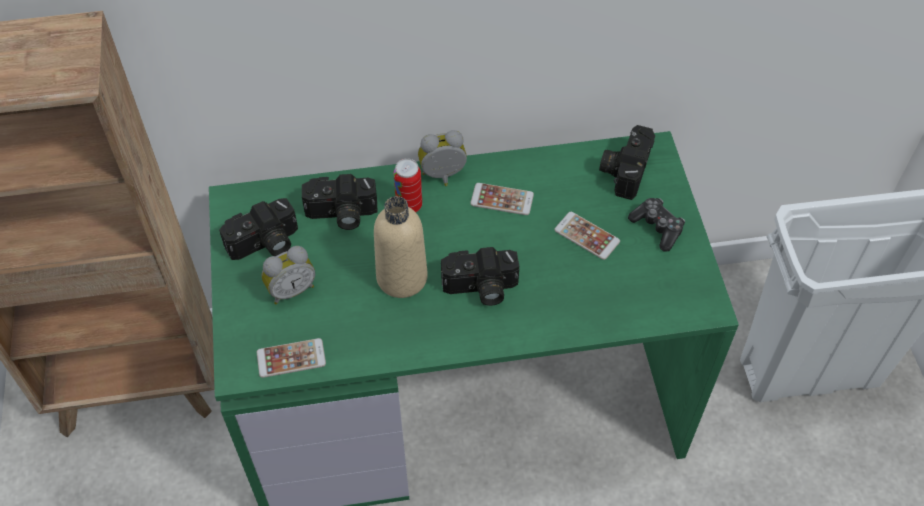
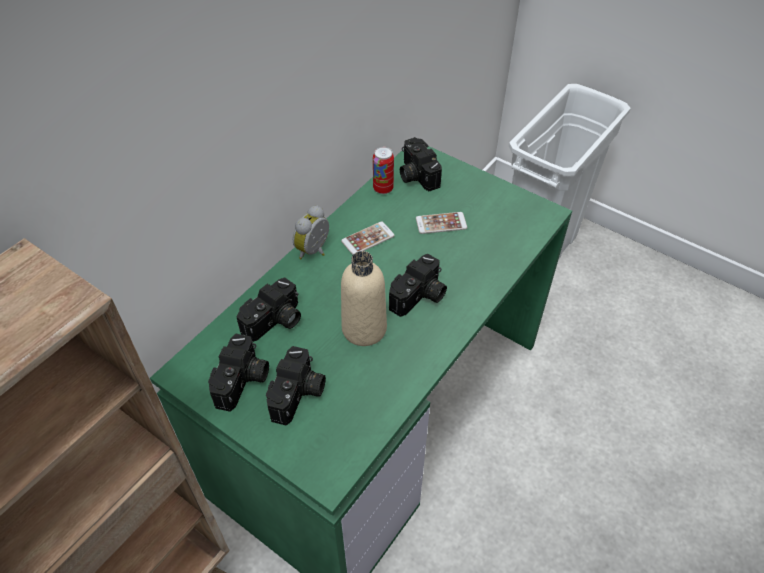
camera: 45 degrees left, 5 degrees down
(291, 289) = (299, 395): alarm clock -> camera
(291, 358) = (355, 438): phone -> none
(409, 205) = (314, 283): can -> can (383, 189)
(657, 228) = (472, 192): game controller -> none

